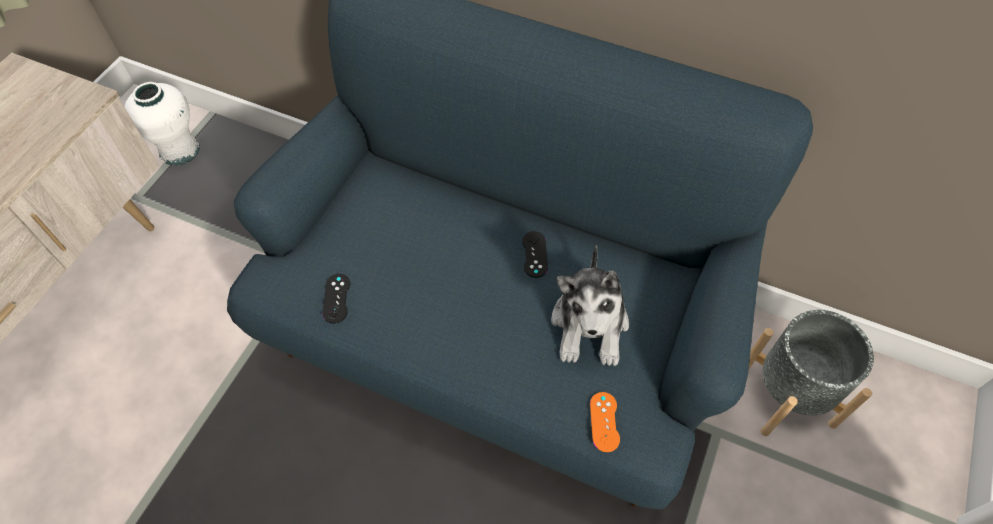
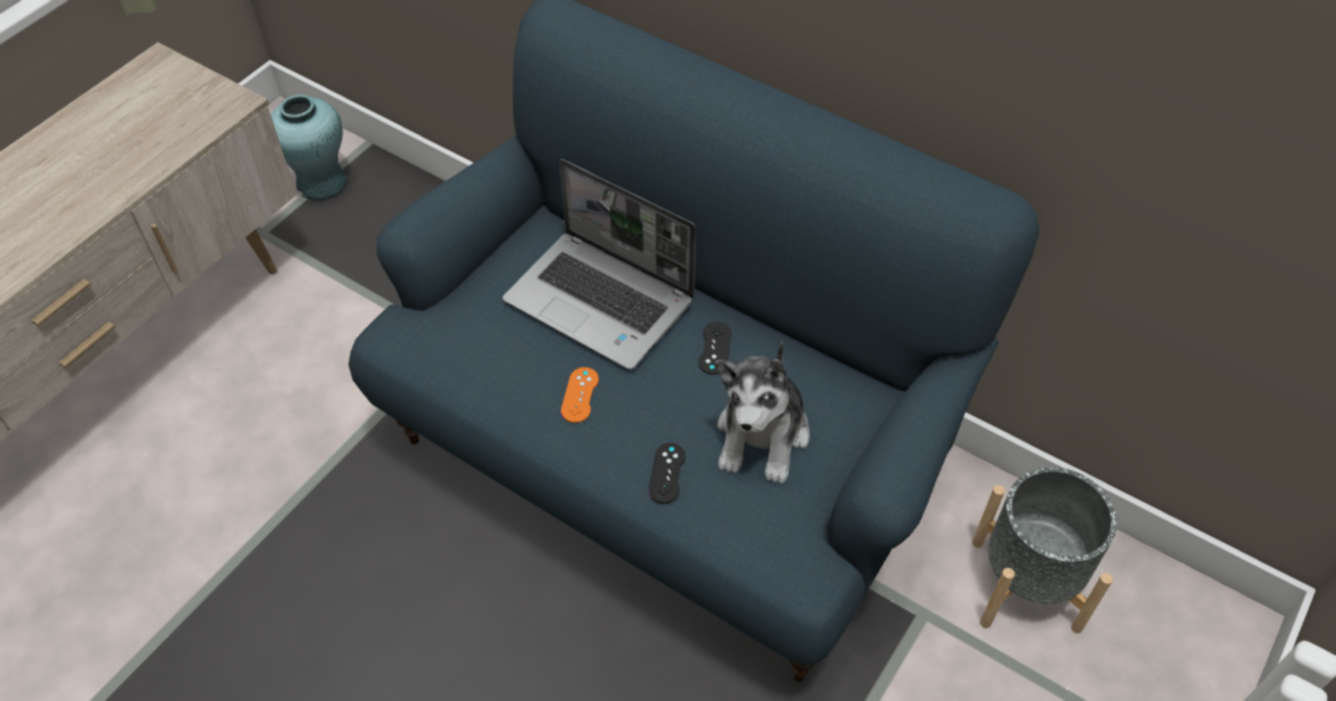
camera: 10 degrees right, 5 degrees down
(180, 151) = (322, 184): white vase -> turquoise vase
(336, 298) = (474, 364): black game controller -> black game controller (667, 473)
(434, 227) = (602, 301): none -> laptop
(604, 421) = (754, 542): orange game controller -> orange game controller (580, 395)

